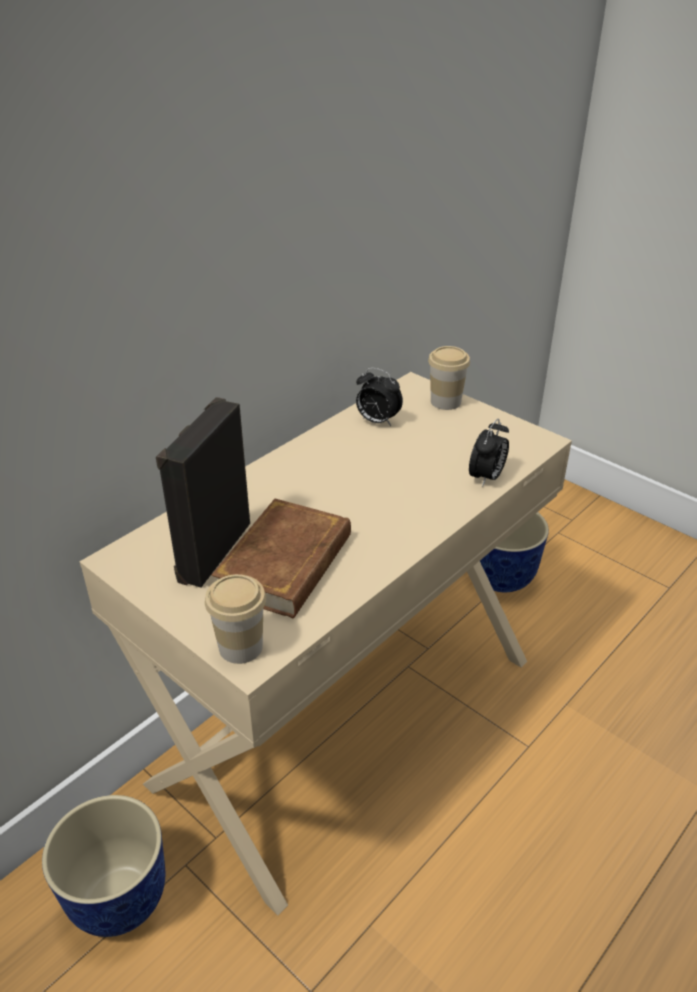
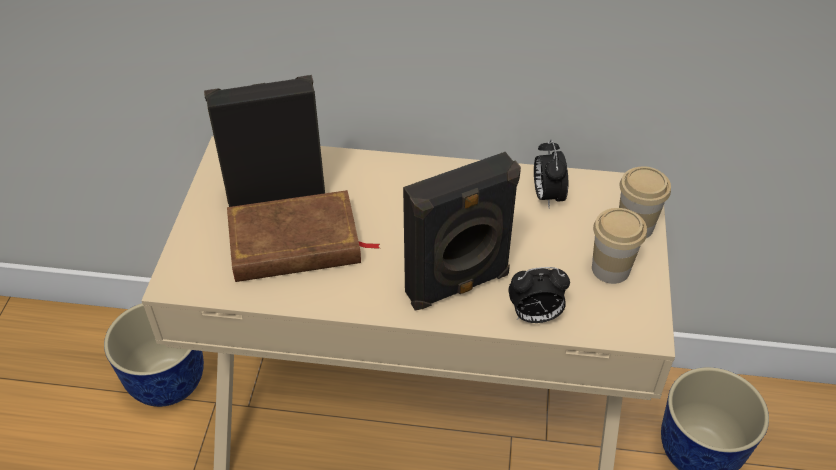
camera: 55 degrees right, 10 degrees up
(240, 647) = (185, 269): cup -> cup (610, 269)
(424, 498) = (458, 286): none -> black speaker

